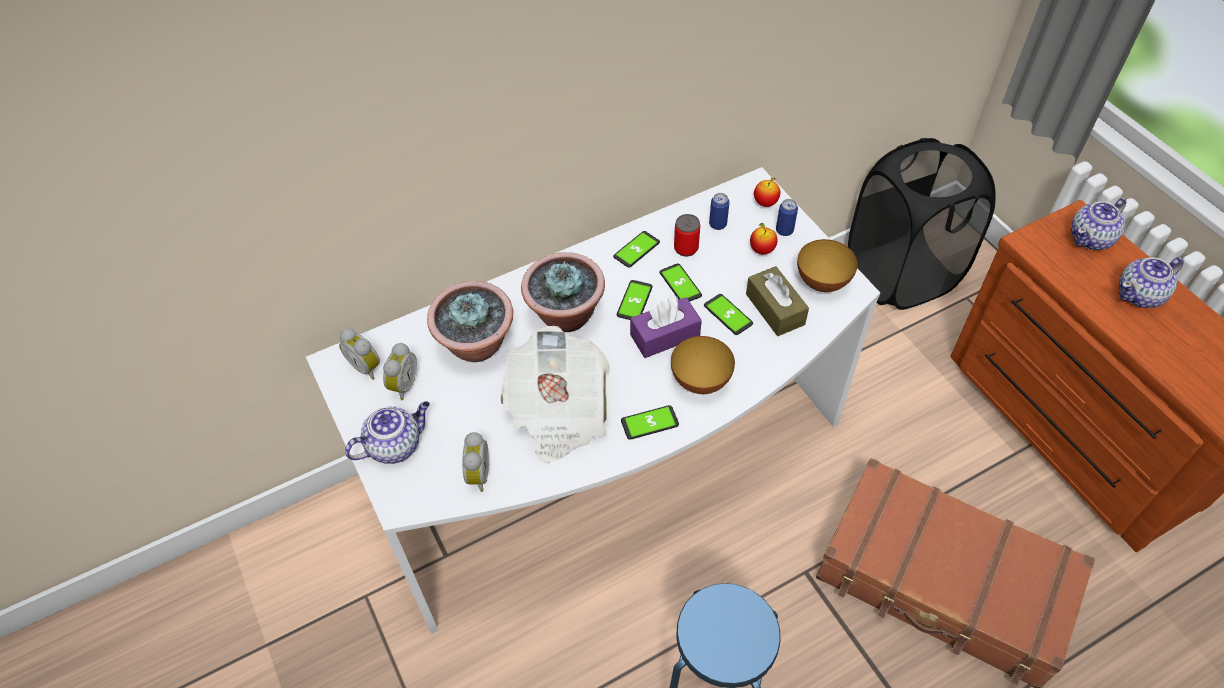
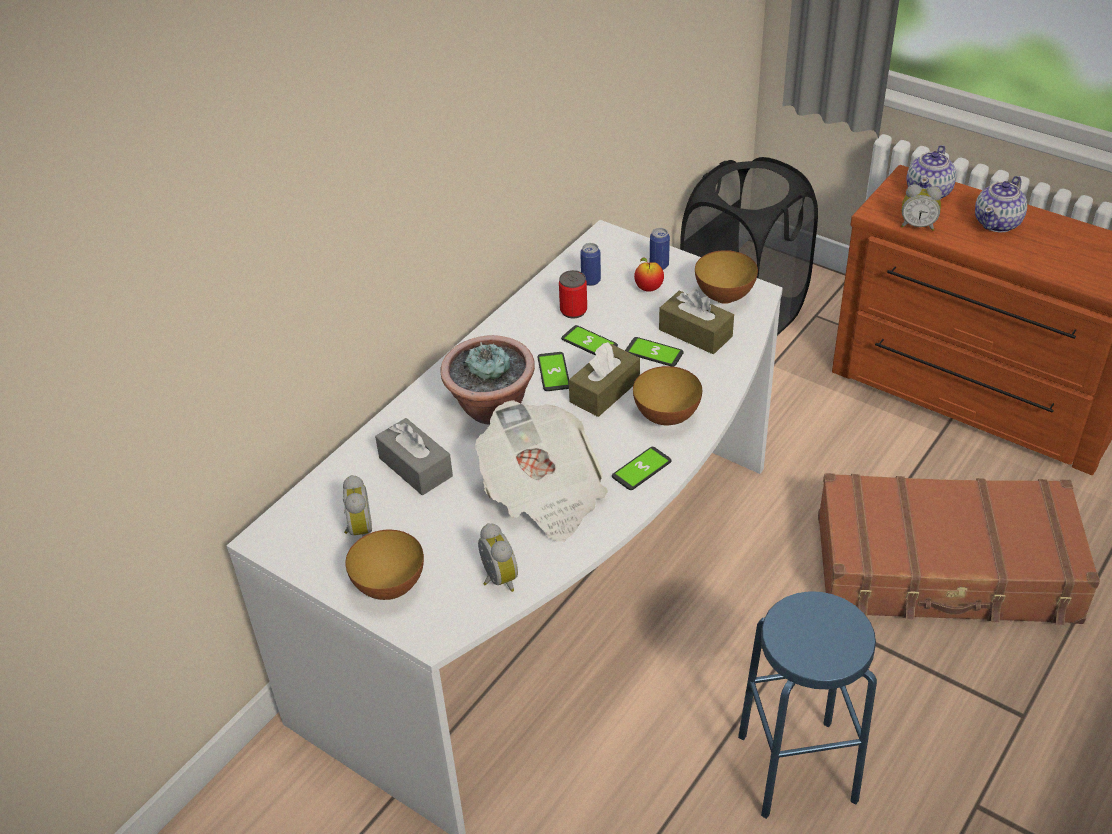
camera: 25 degrees left, 10 degrees down
(367, 366) = (306, 528): alarm clock -> alarm clock (917, 225)
(395, 445) = (389, 587): teapot -> bowl
(477, 346) = (415, 467): potted plant -> grey tissue box
(636, 250) = (524, 328): phone -> none
(665, 335) = (604, 391): purple tissue box -> brown tissue box
(765, 203) = (625, 248): apple -> none

